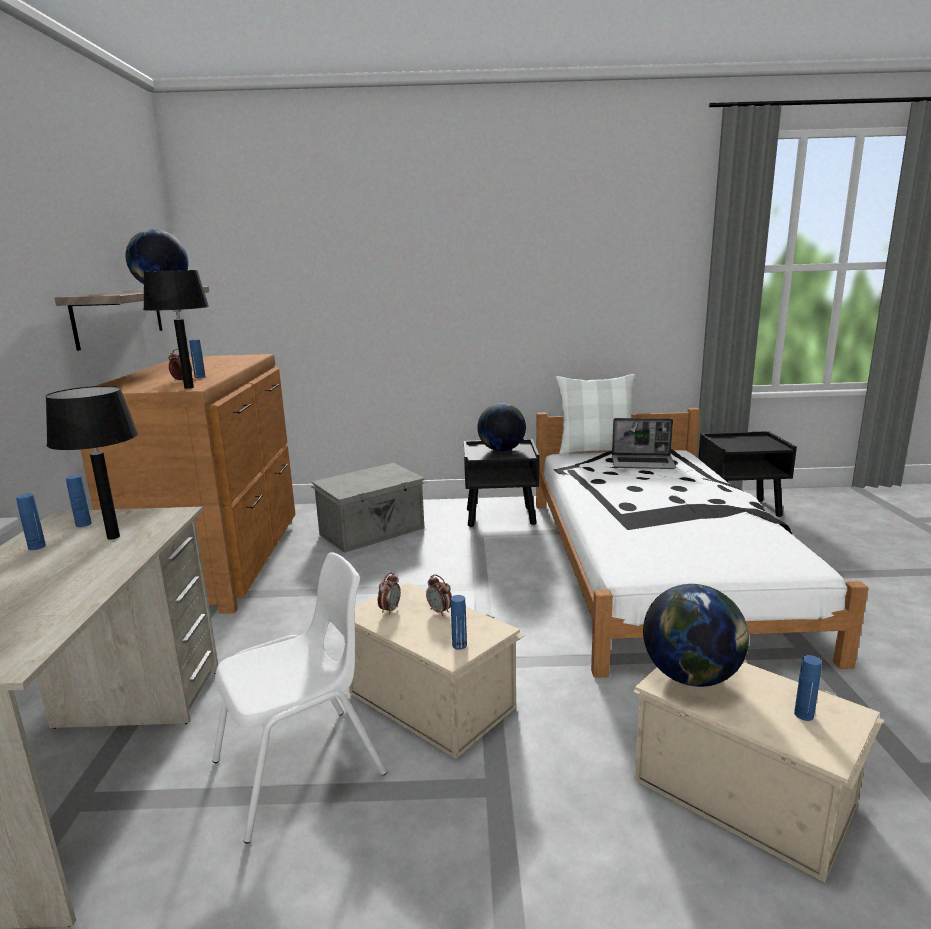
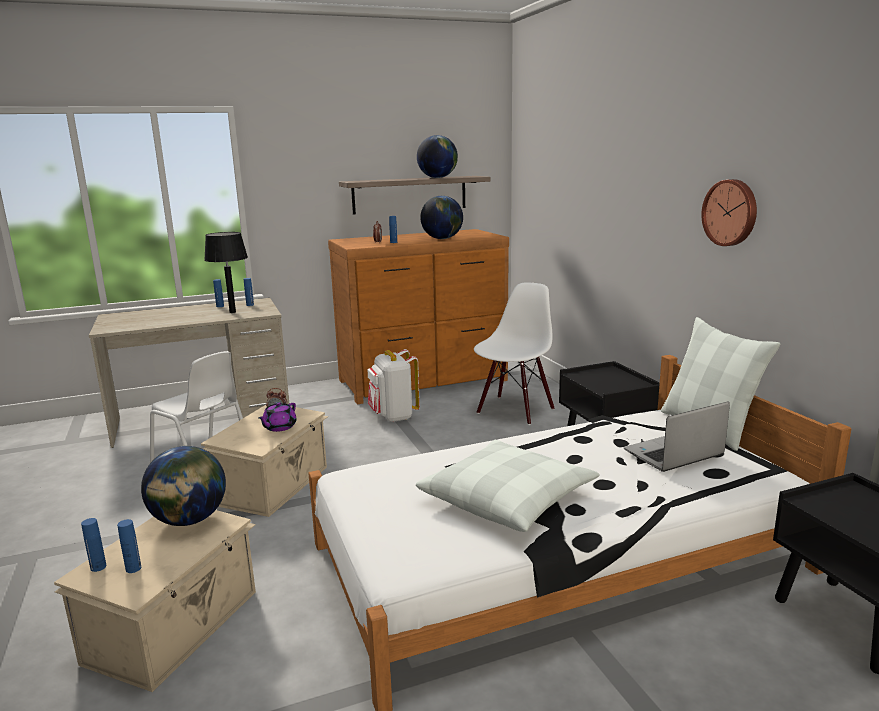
camera: 70 degrees right, 0 degrees up
(189, 387) = (355, 246): black table lamp -> none
(309, 594) = (393, 416): none -> white backpack
(373, 531) = (514, 410): grey storage box -> white chair
(440, 611) = (279, 427): alarm clock -> purple teapot
(459, 645) = (233, 440): blue bottle -> blue bottle (98, 567)
(501, 450) = (611, 380): globe -> globe (442, 239)
(552, 294) = (731, 212): none -> wall clock
(643, 463) = (673, 454): laptop -> laptop turned 75 degrees clockwise
(695, 516) = (508, 498): none -> white pillow

